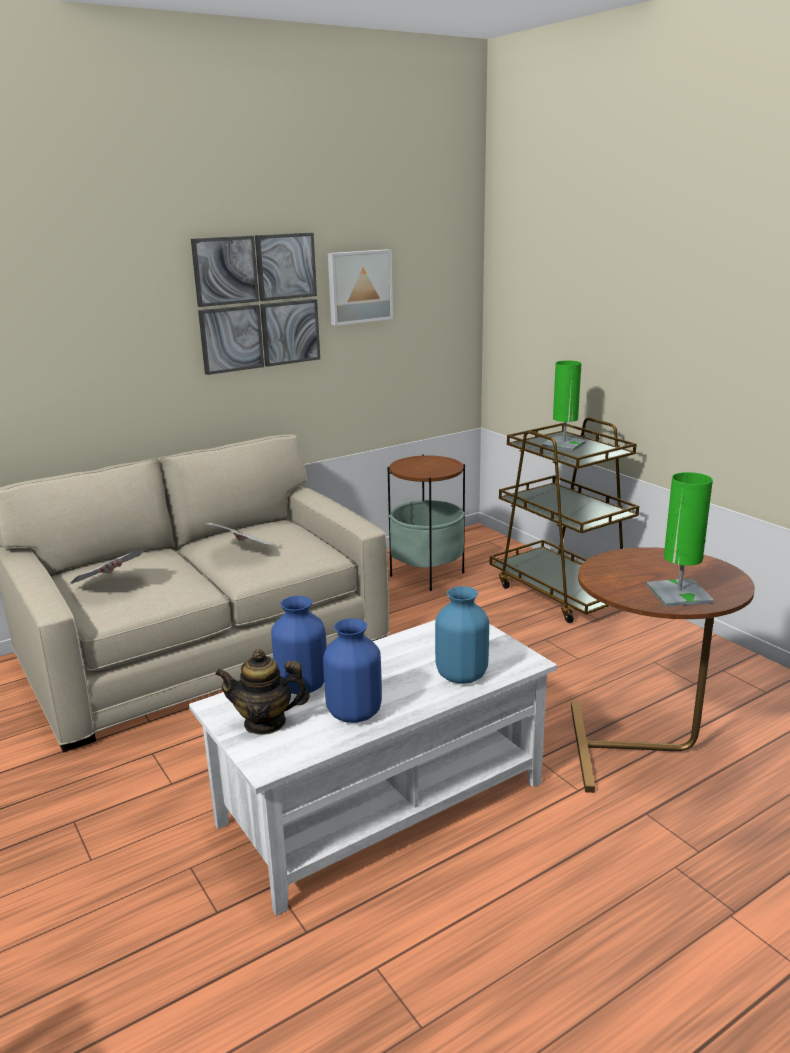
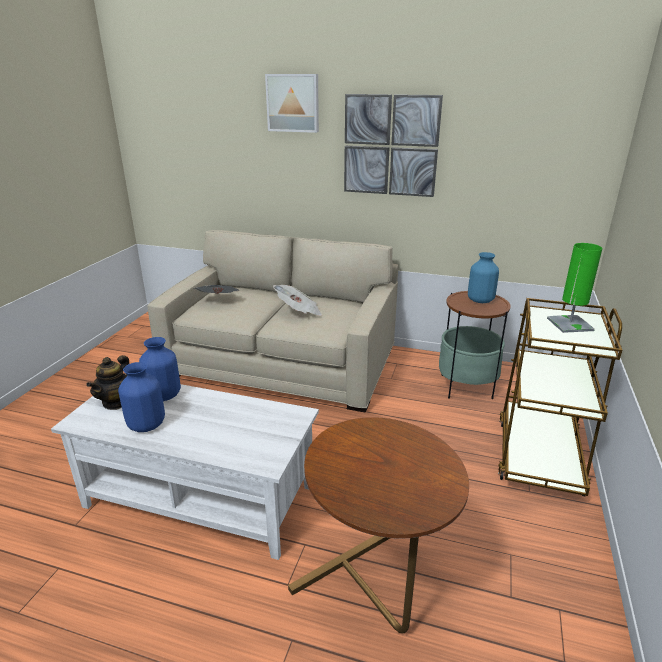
camera: 50 degrees right, 5 degrees up
(265, 722) = (116, 402): teapot -> teapot turned 120 degrees counterclockwise
(359, 286) = (481, 144): picture -> picture (293, 103)
(462, 676) = (224, 444): blue vase -> blue vase (480, 300)
(679, 594) = (358, 485): green table lamp -> none

